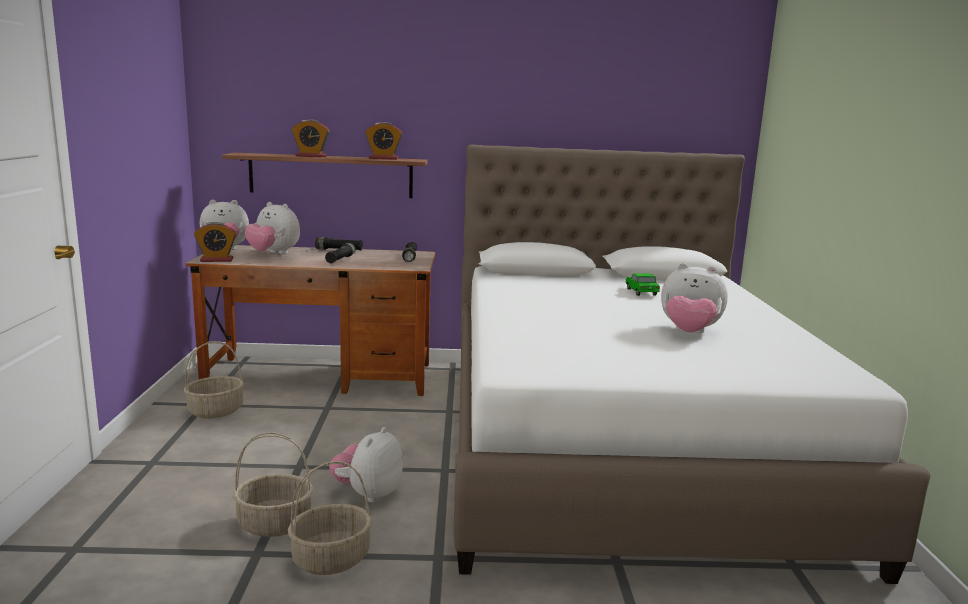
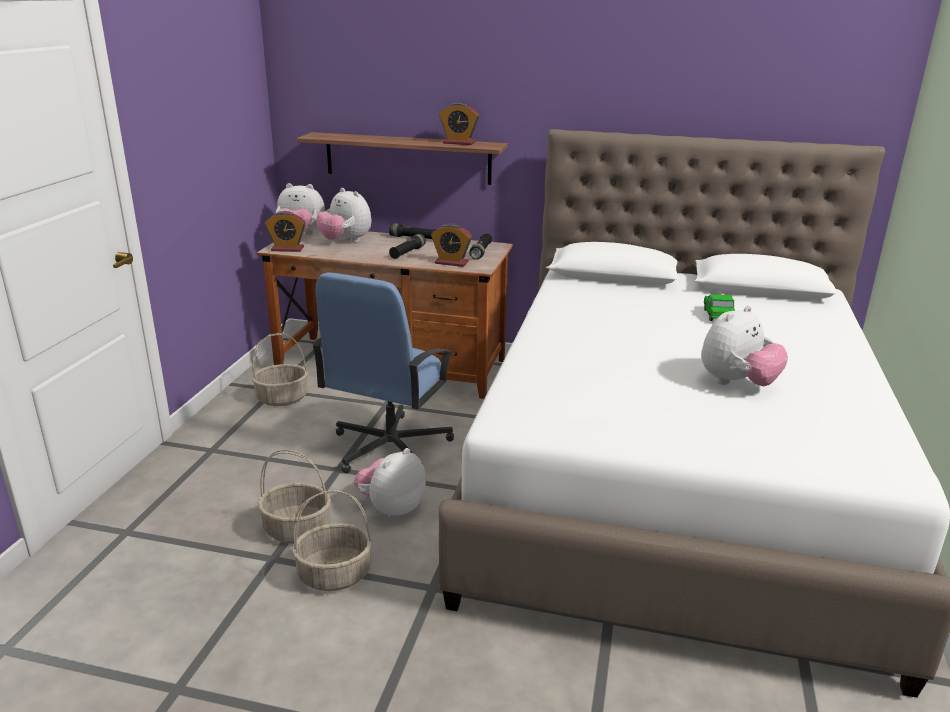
camera: 15 degrees right, 10 degrees up
(311, 156) = (384, 139): alarm clock -> alarm clock (451, 262)
(345, 443) = (389, 448): none -> blue office chair
(689, 333) = (737, 383): plush toy -> plush toy turned 75 degrees counterclockwise

